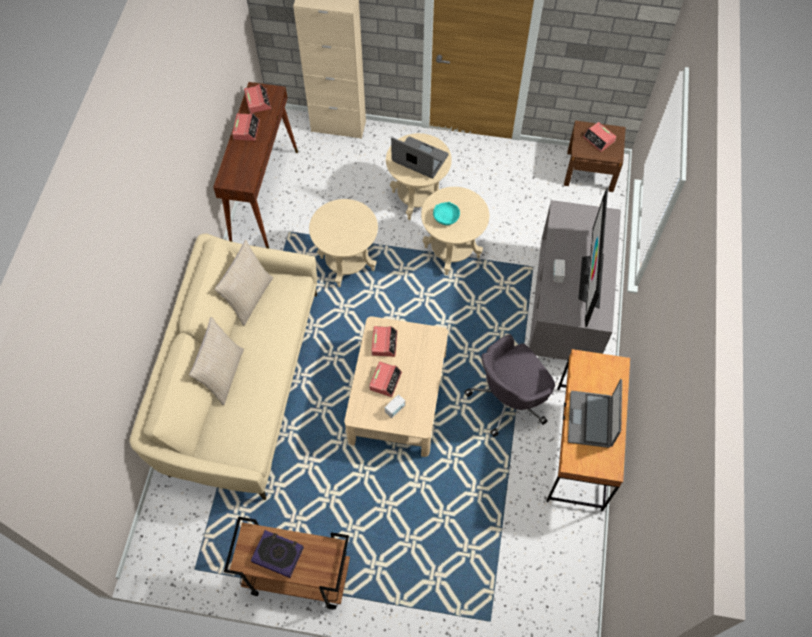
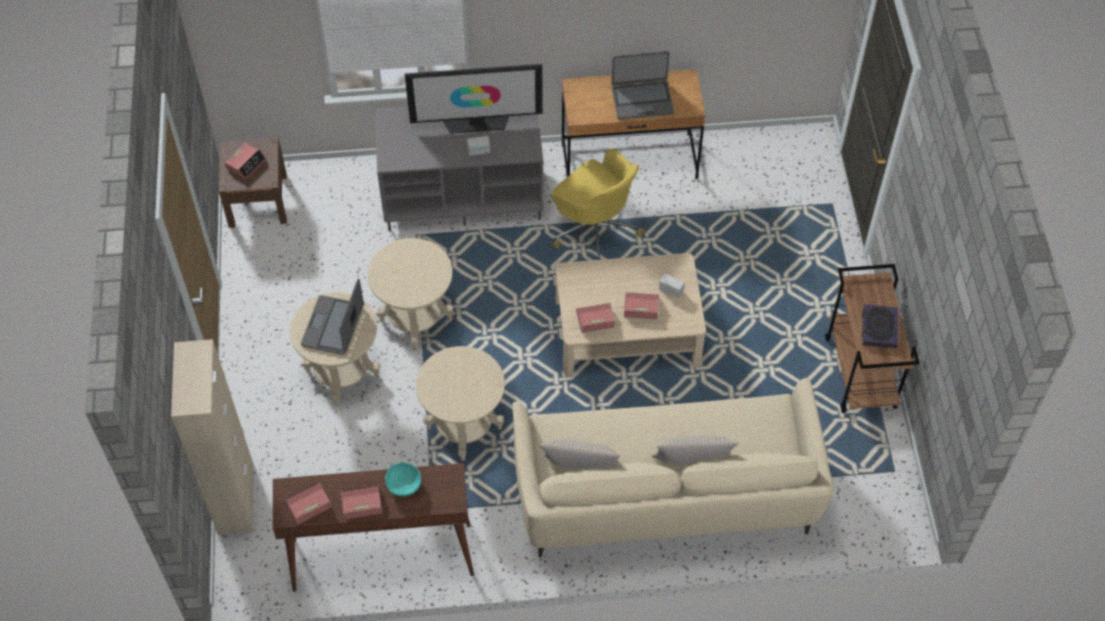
camera: 105 degrees left, 5 degrees down
(446, 218) = (418, 279): turquoise bowl -> turquoise bowl (404, 484)
(509, 399) = (595, 228): grey office chair -> yellow office chair

